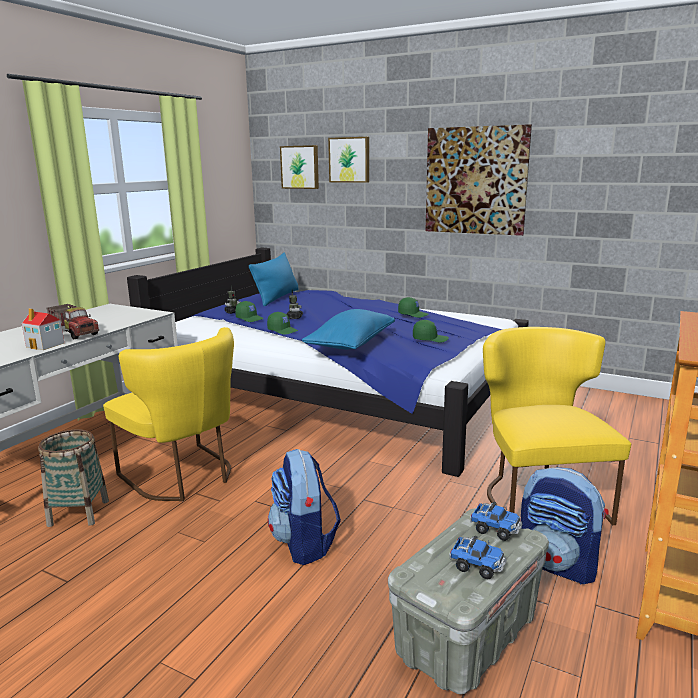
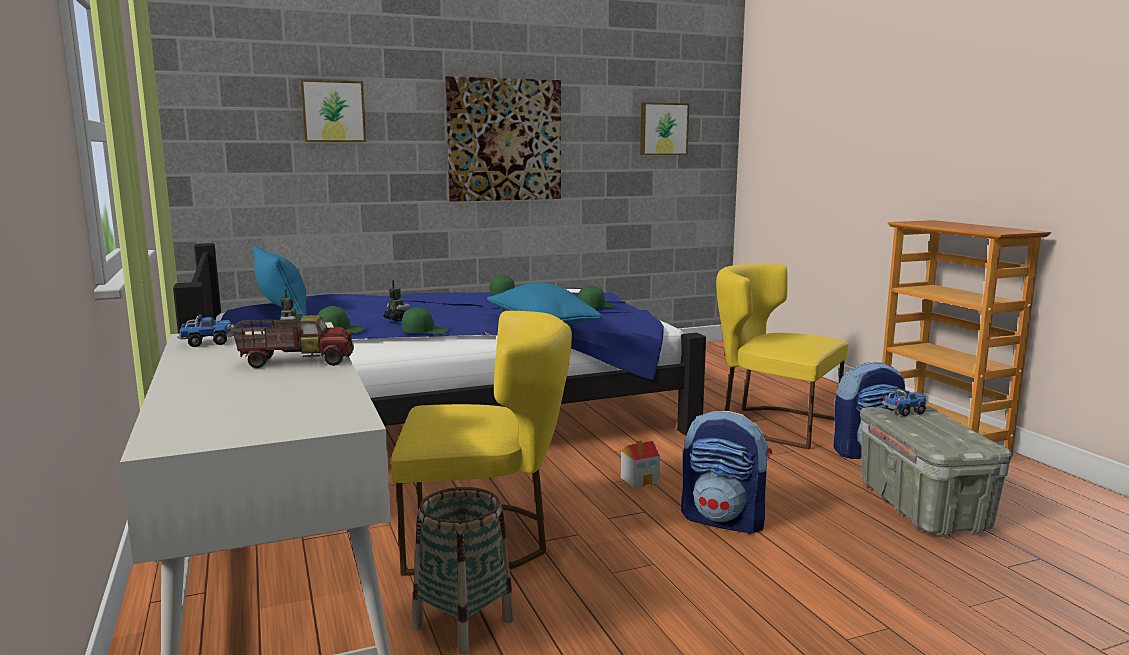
camera: 50 degrees left, 5 degrees down
(45, 345) = (324, 378): toy house -> toy house (640, 480)
(300, 167) = (247, 120): picture -> picture (663, 129)
(476, 566) = (949, 429): toy truck -> toy truck (207, 343)

